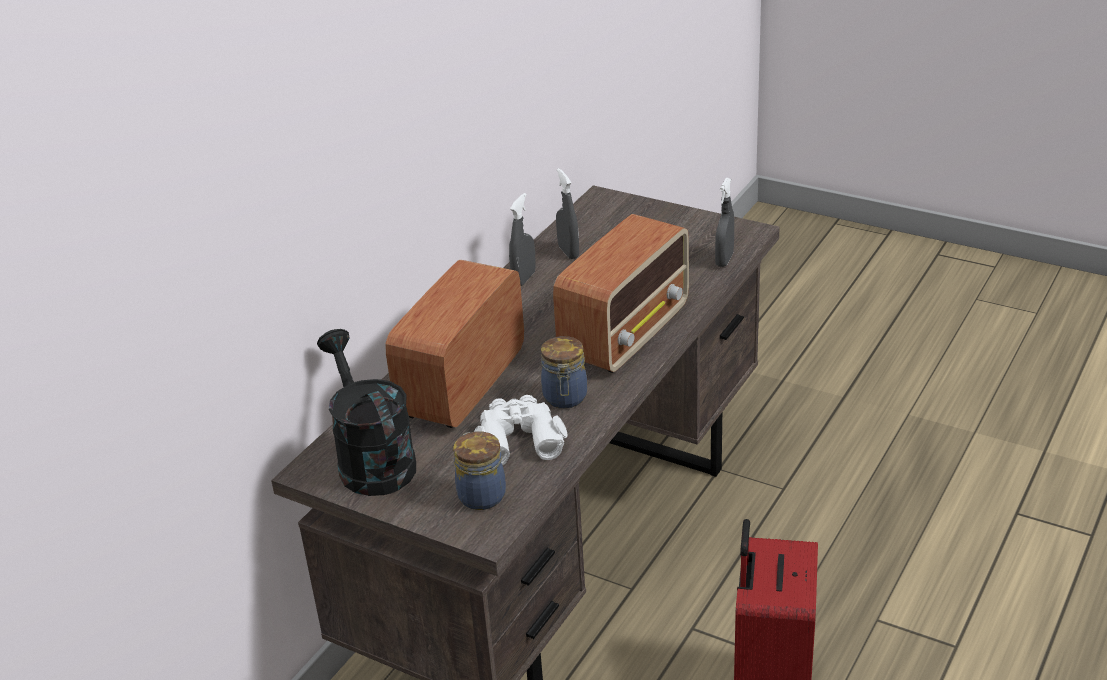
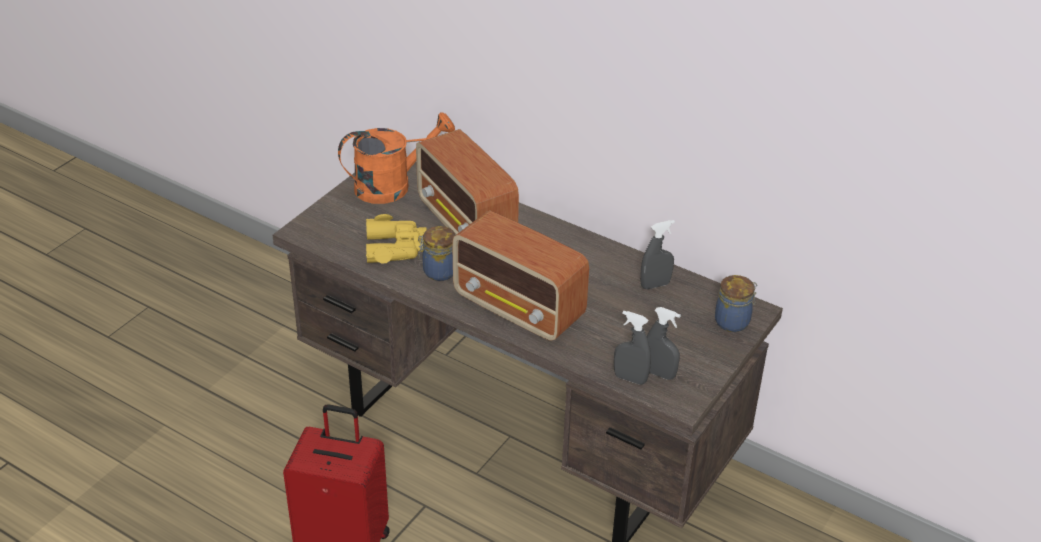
camera: 90 degrees right, 5 degrees up
(371, 459) = (392, 185): black watering can -> orange watering can
(461, 386) = (467, 224): radio -> radio turned 150 degrees counterclockwise
(481, 495) = (340, 230): jar -> jar (733, 321)
(518, 438) = (396, 247): white binoculars -> yellow binoculars
(524, 278) = (613, 258): grey spray bottle -> grey spray bottle (659, 373)

